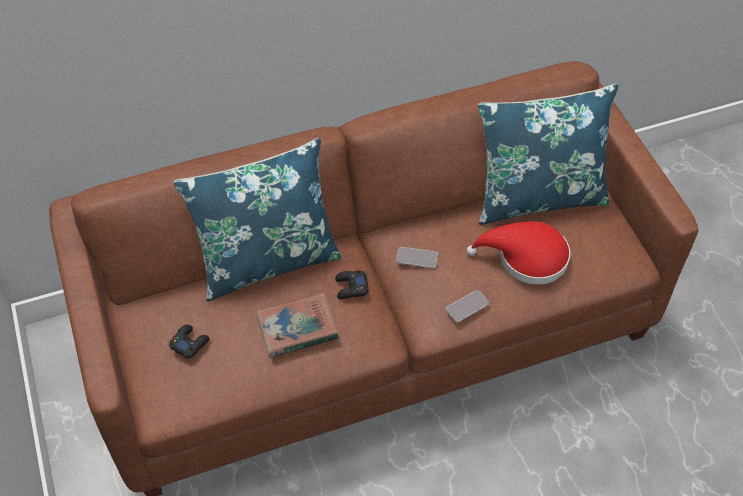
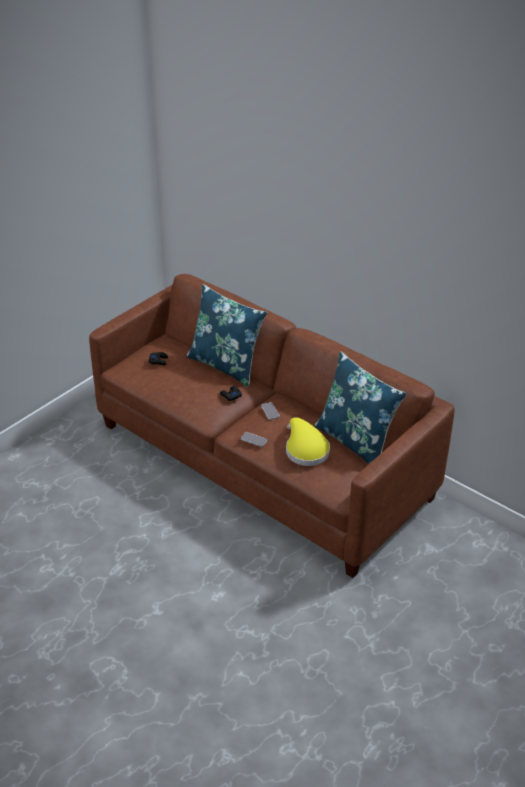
camera: 60 degrees right, 15 degrees down
(297, 328) = (191, 387): book -> none
(526, 258) = (305, 450): red hat -> yellow hat

